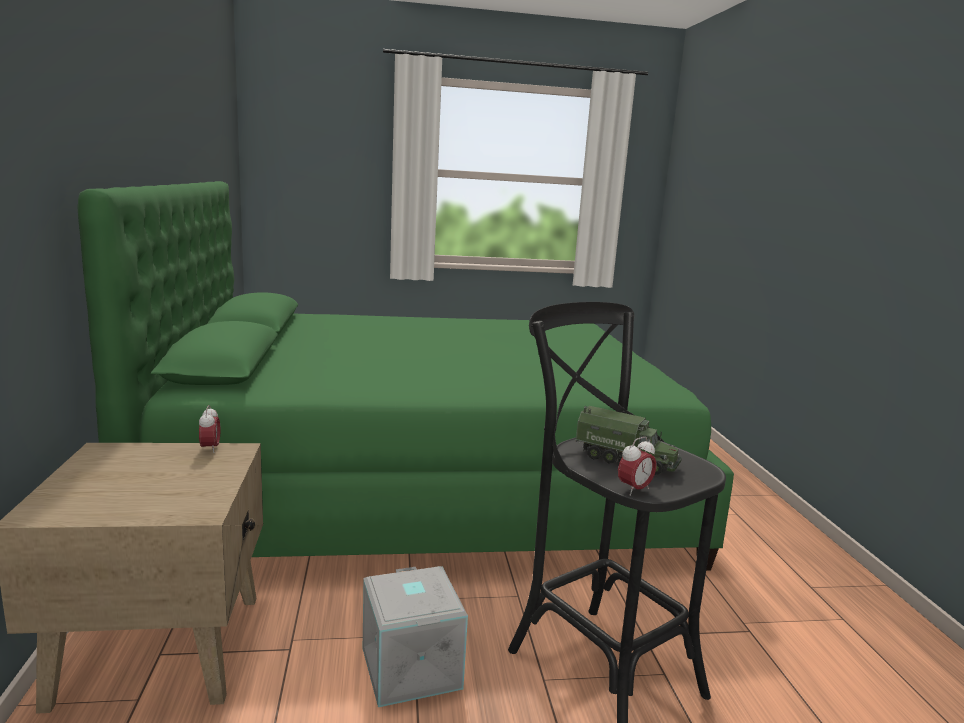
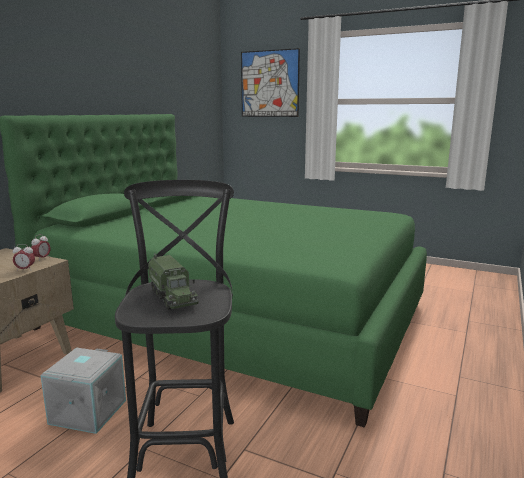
camera: 35 degrees right, 0 degrees up
(326, 139) = (269, 84): none -> picture
(634, 490) = (129, 314): alarm clock -> alarm clock (25, 270)

